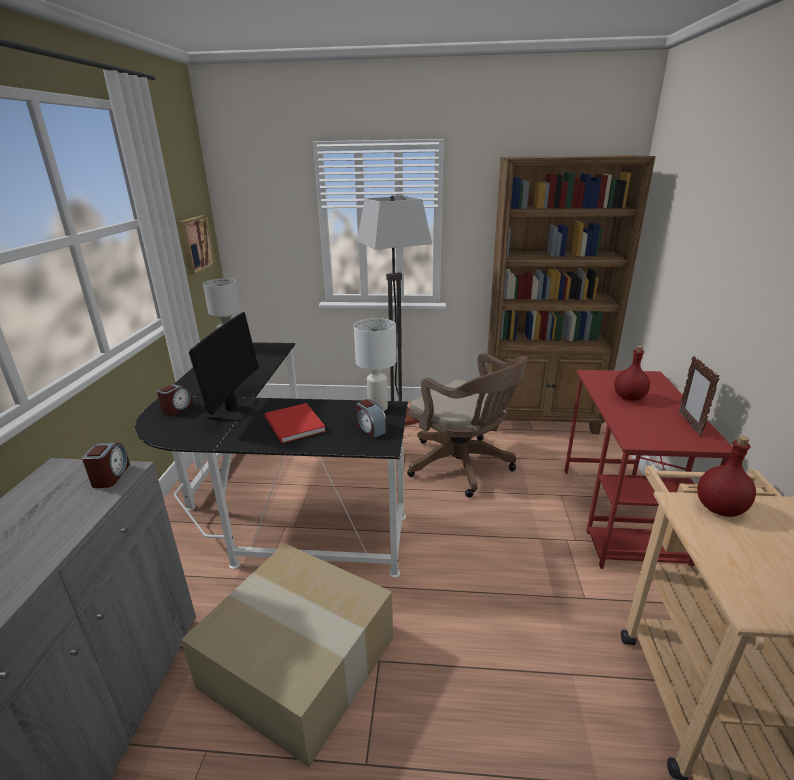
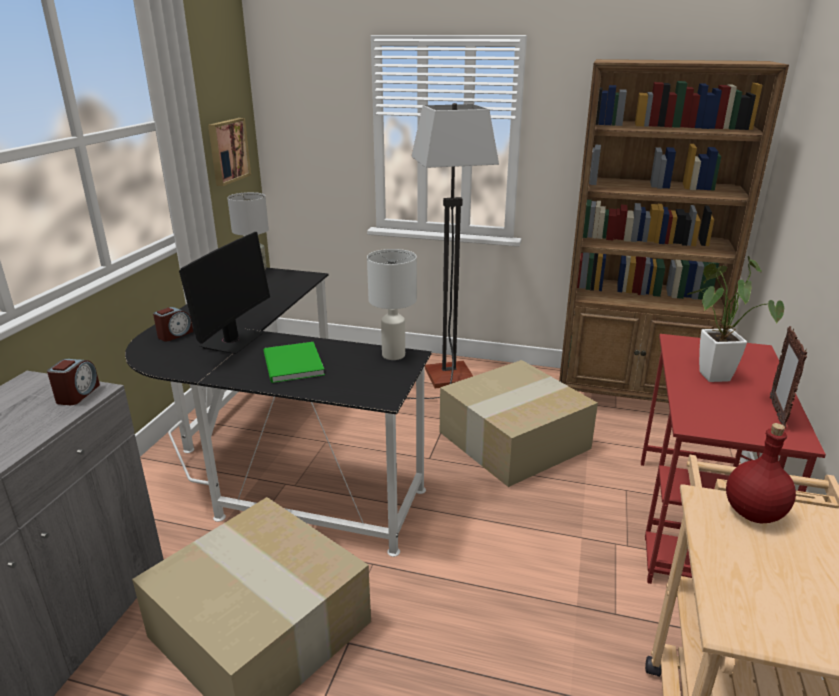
camera: 10 degrees right, 0 degrees up
(293, 425) = (291, 365): red book -> green book
(370, 429) = (376, 378): alarm clock -> none
(463, 466) = (513, 441): brown office chair -> cardboard box
(628, 397) = (711, 373): red bottle -> potted plant

